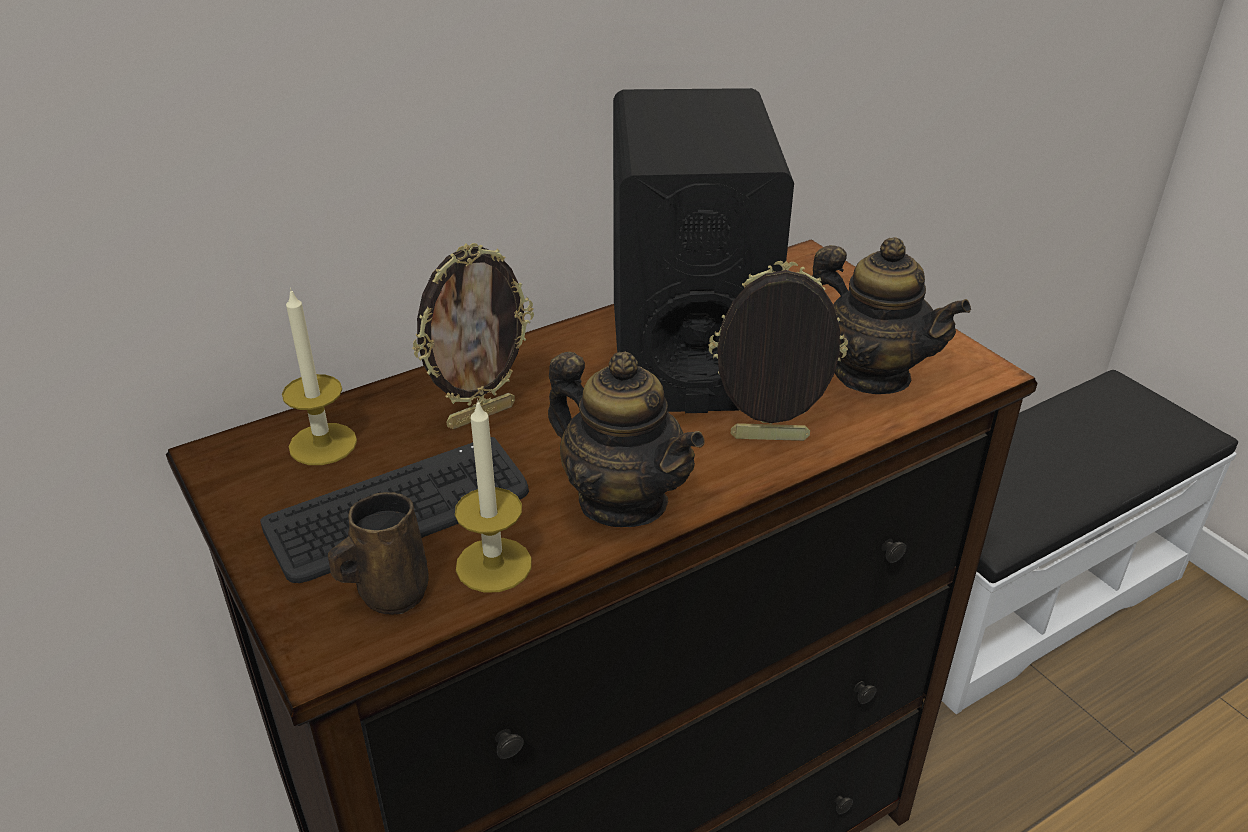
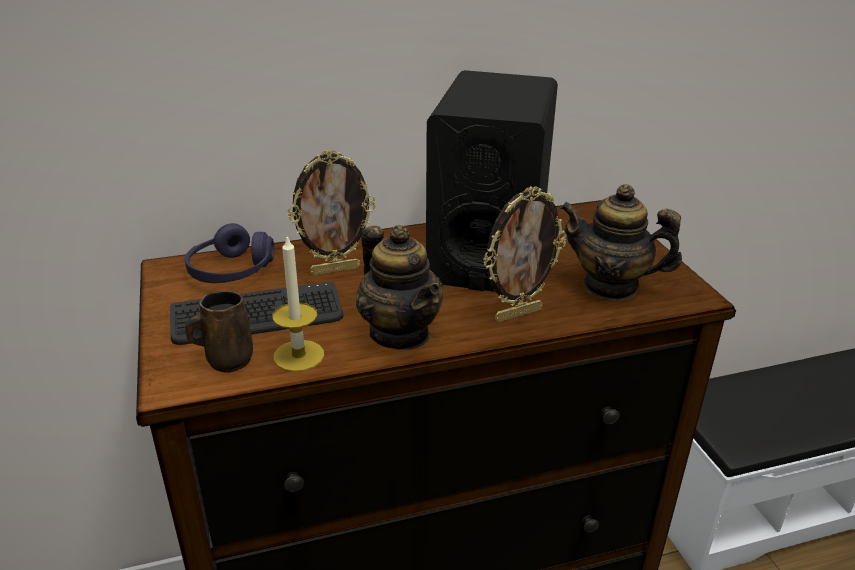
camera: 15 degrees right, 5 degrees down
(323, 444) = (231, 271): candle -> purple headphones
(769, 440) = (517, 314): picture frame -> picture frame turned 135 degrees clockwise
(871, 375) = (611, 286): teapot -> teapot turned 150 degrees clockwise

